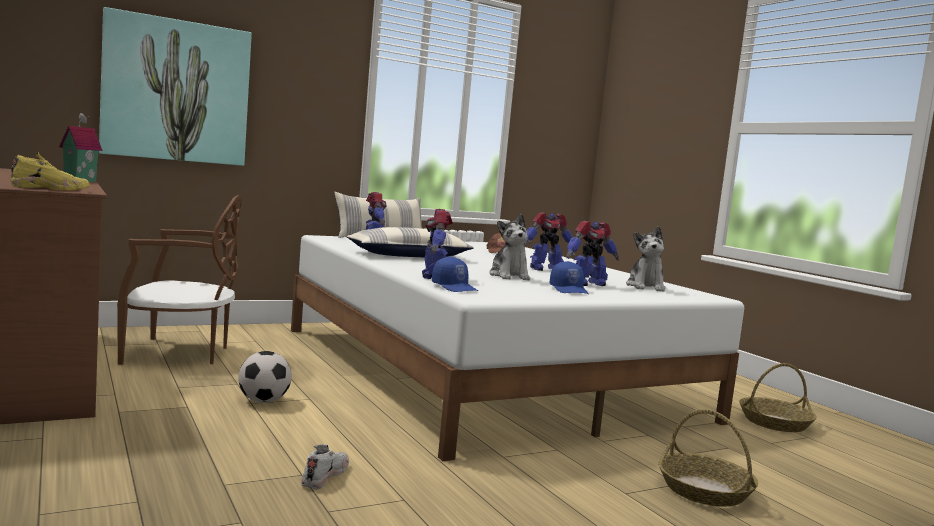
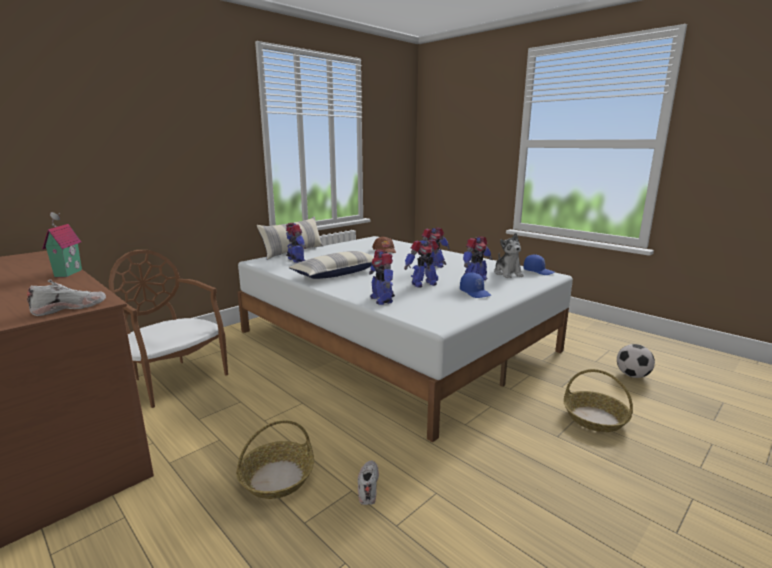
camera: 15 degrees left, 10 degrees up
(50, 189) = (70, 308): yellow shoe -> white shoe
(176, 91) = (112, 163): picture -> none
(180, 353) = (175, 379): brown chair -> brown chair turned 120 degrees counterclockwise
(263, 401) = (272, 415): football -> football (632, 375)
(455, 288) = (411, 313): blue cap -> blue cap (538, 271)
(509, 276) = (423, 284): plush toy -> toy robot
(775, 422) = (584, 342): basket -> basket (277, 477)

